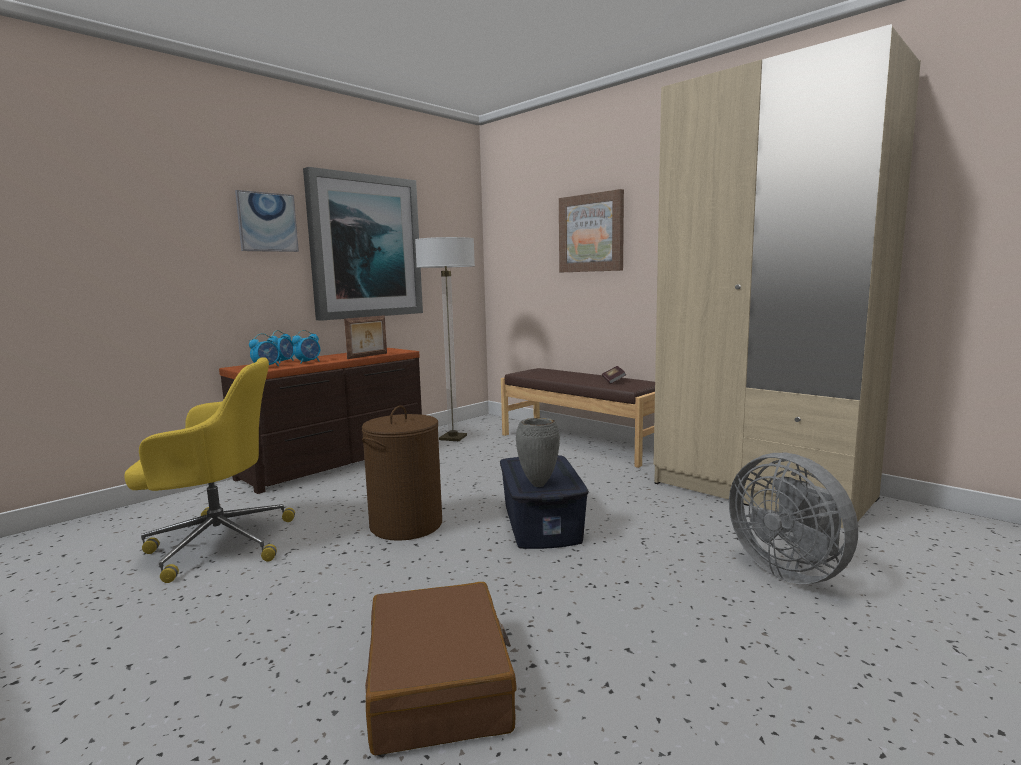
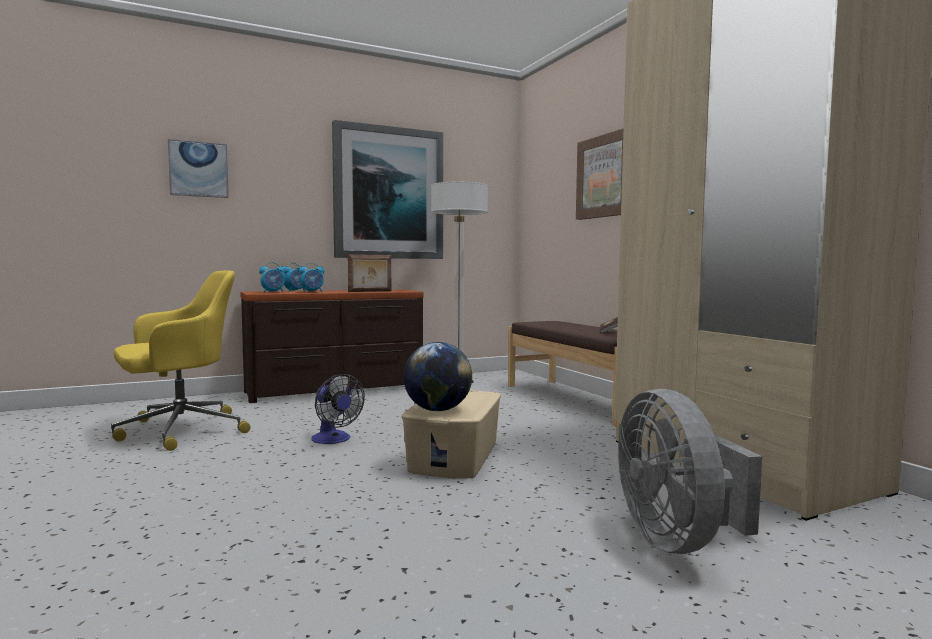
camera: 20 degrees right, 5 degrees down
(217, 543) = (179, 430): yellow office chair -> yellow office chair turned 45 degrees counterclockwise
(267, 222) = (295, 168): picture -> picture (198, 169)
(406, 524) = (334, 440): brown laundry basket -> fan
(440, 683) = (209, 555): brown suitcase -> none
(538, 485) = (437, 410): grey vase -> globe
(542, 523) = (455, 456): blue storage box -> beige storage box

